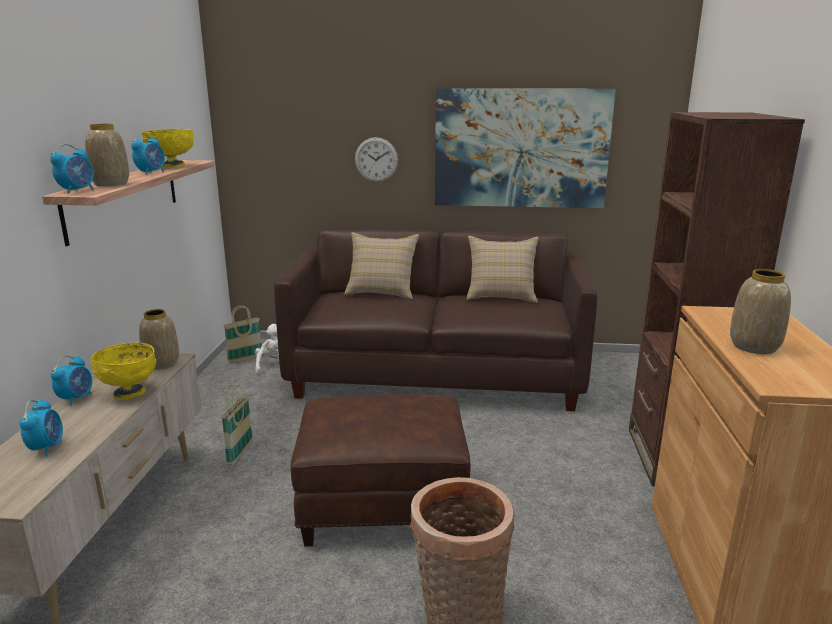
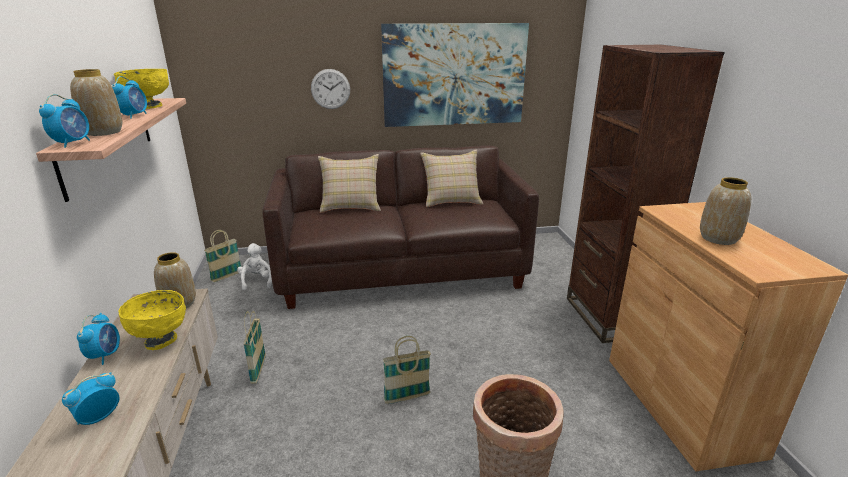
camera: 15 degrees left, 5 degrees up
(47, 447) = (98, 417): alarm clock -> alarm clock turned 120 degrees counterclockwise
(384, 505) = (407, 397): brown ottoman -> basket

